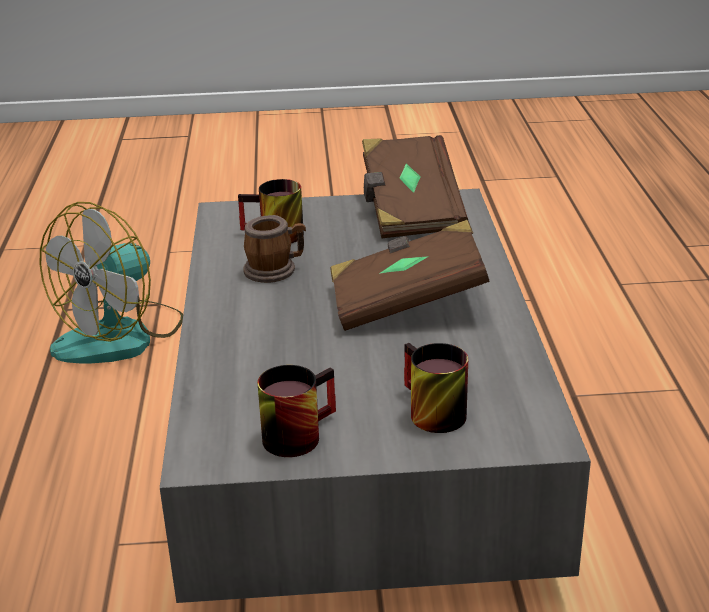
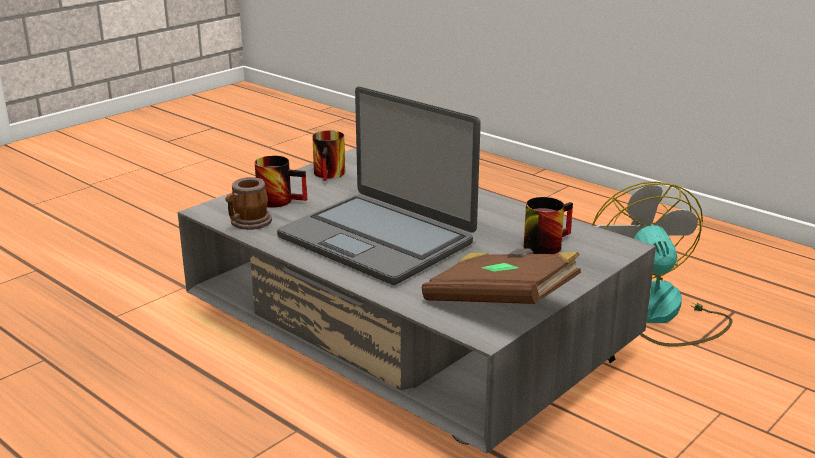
camera: 135 degrees right, 5 degrees down
(275, 270) = (493, 226): mug -> mug (248, 223)
(406, 303) = (377, 239): brown book -> laptop

